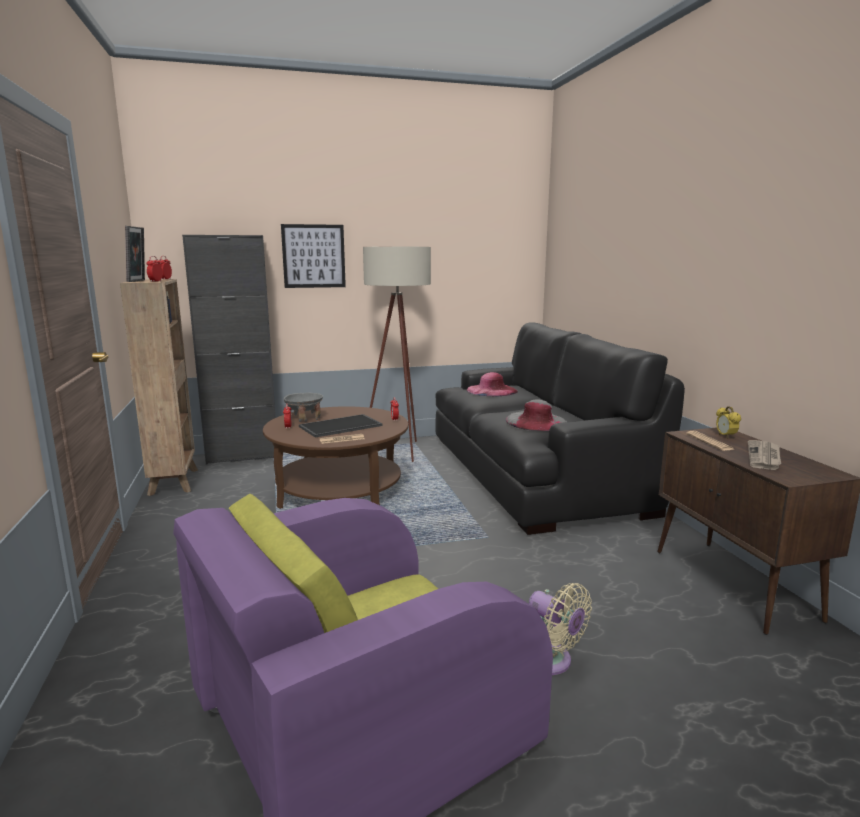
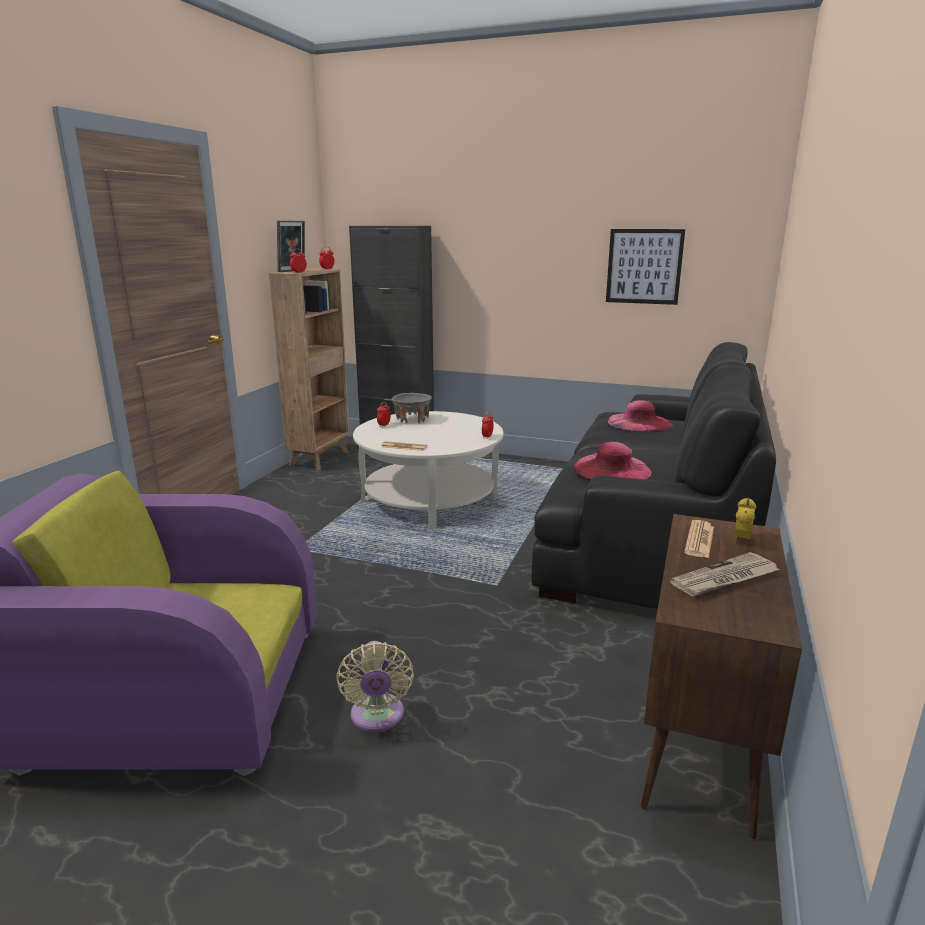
camera: 35 degrees right, 5 degrees up
(313, 256) = (480, 247): picture -> picture (644, 266)
(339, 491) = (429, 500): brown coffee table -> white coffee table
(340, 426) = (426, 434): tray -> none
(399, 453) = (537, 476): beige floor lamp -> none
(536, 421) = (611, 469): grey hat -> pink hat

